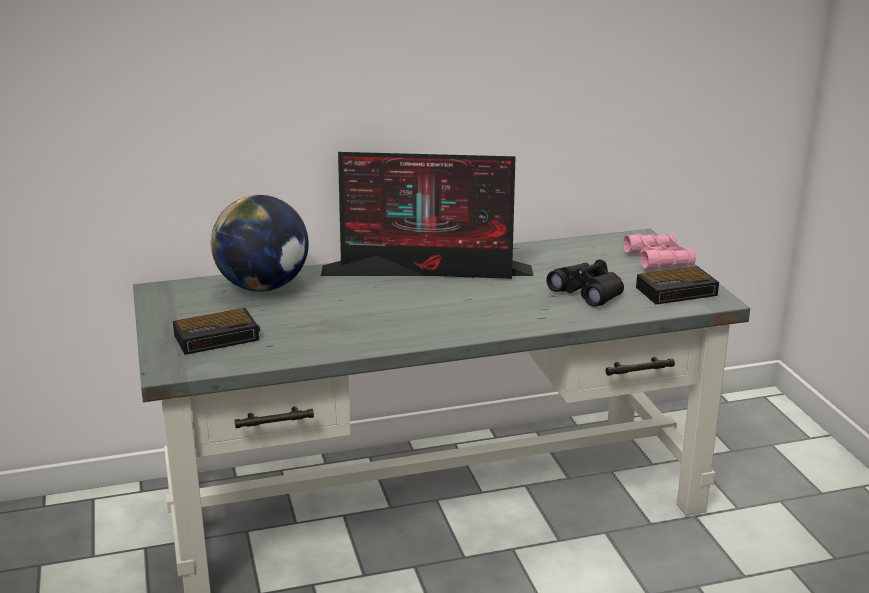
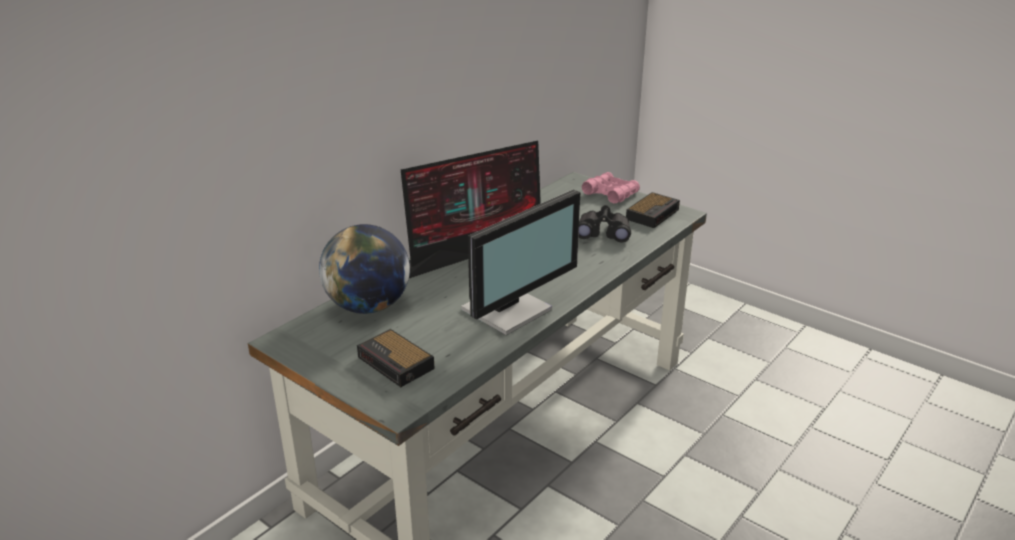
camera: 35 degrees left, 5 degrees up
(218, 337) = (397, 363): alarm clock -> alarm clock turned 105 degrees clockwise
(380, 329) = (510, 310): none -> monitor

